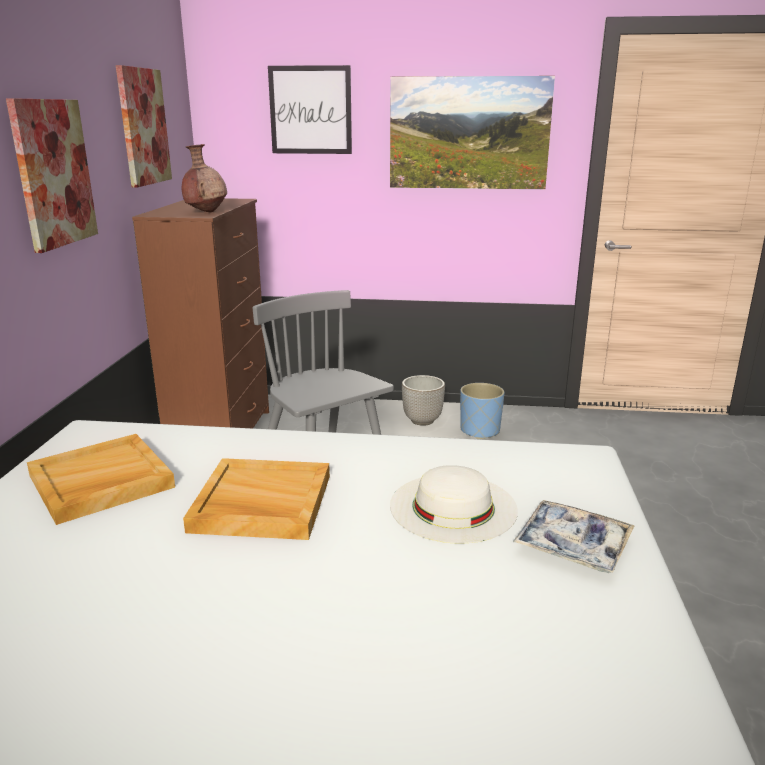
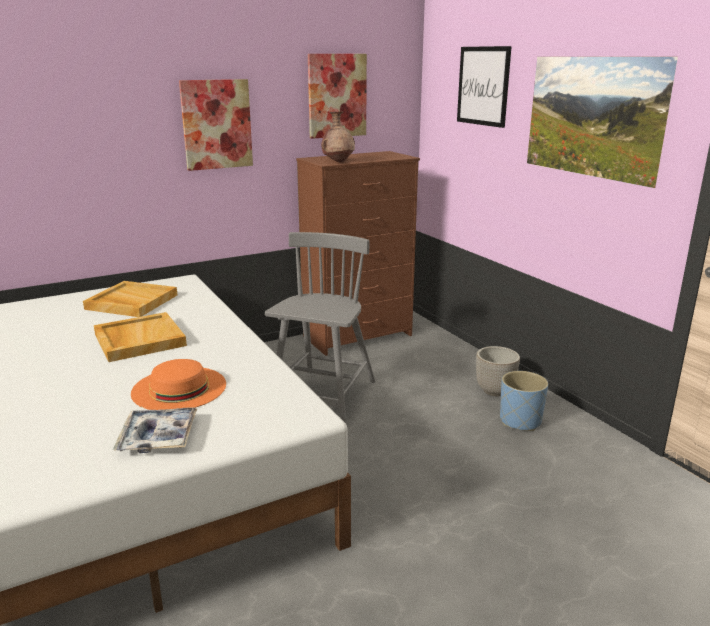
camera: 55 degrees right, 0 degrees up
(453, 506) = (179, 388): white hat -> orange hat

